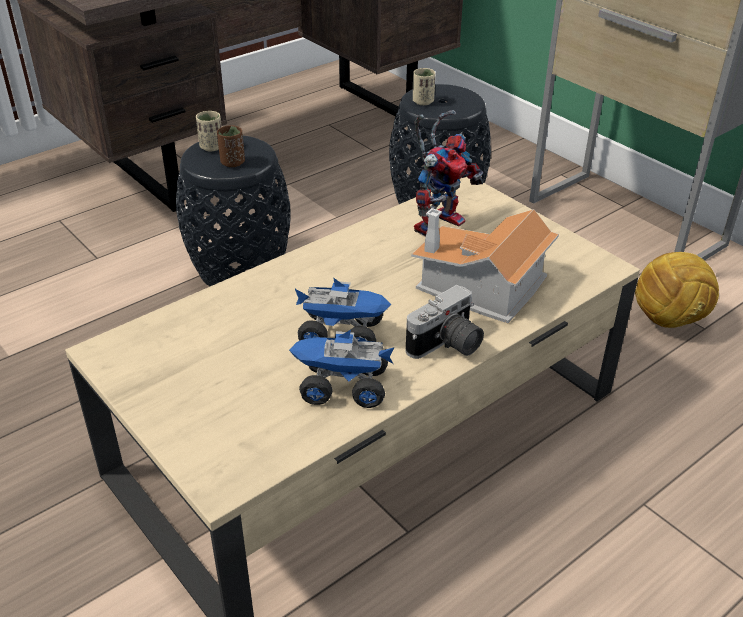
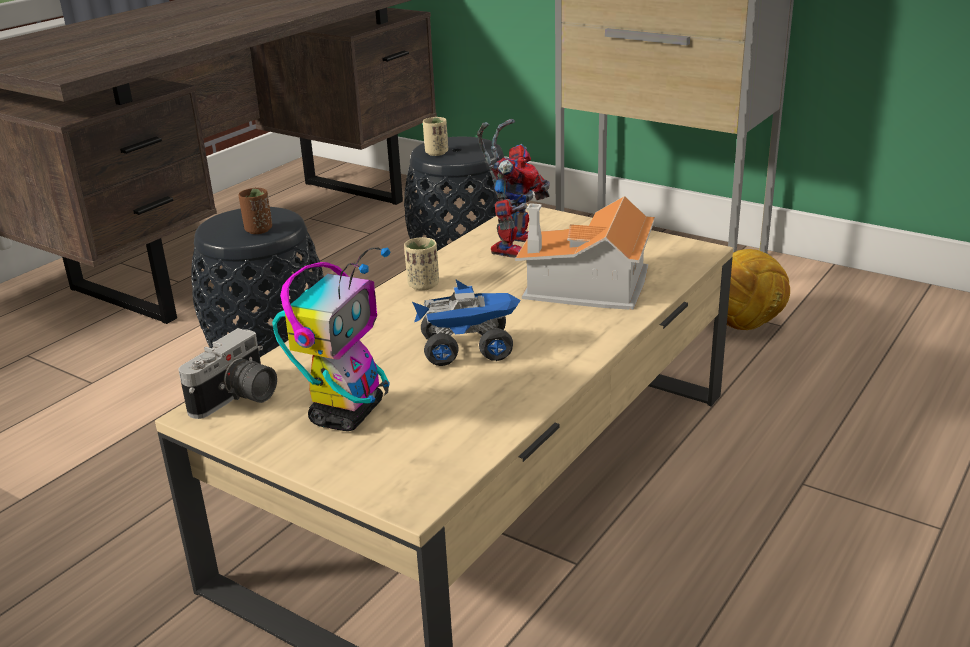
camera: 15 degrees left, 10 degrees down
(211, 147) = (226, 221): beige cup -> beige cup (423, 285)
(213, 380) = (347, 413): none -> toy robot
(342, 388) = (495, 392): toy truck -> none
(447, 346) = (583, 338): camera -> camera (238, 399)

